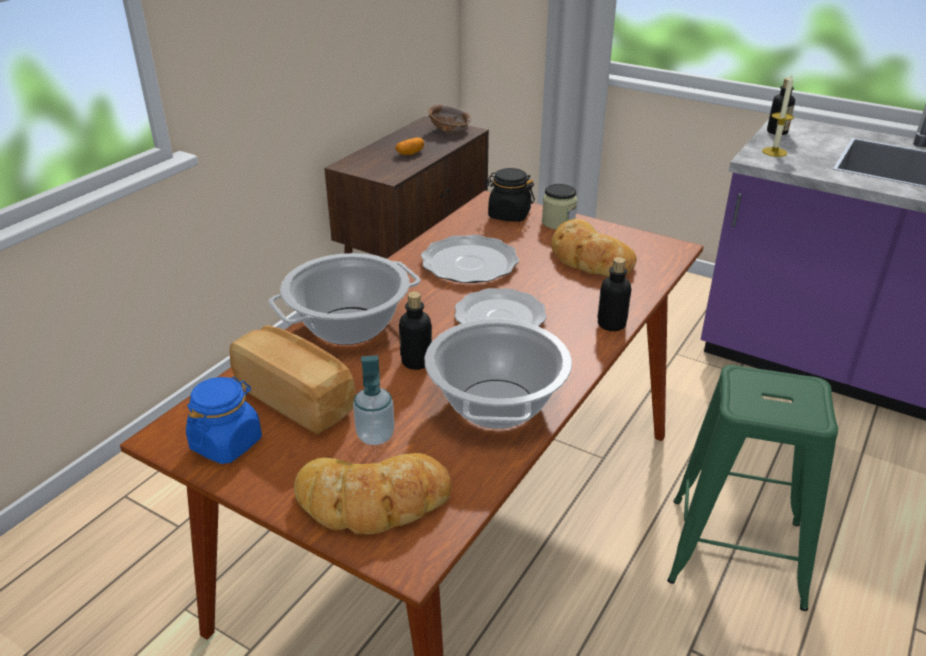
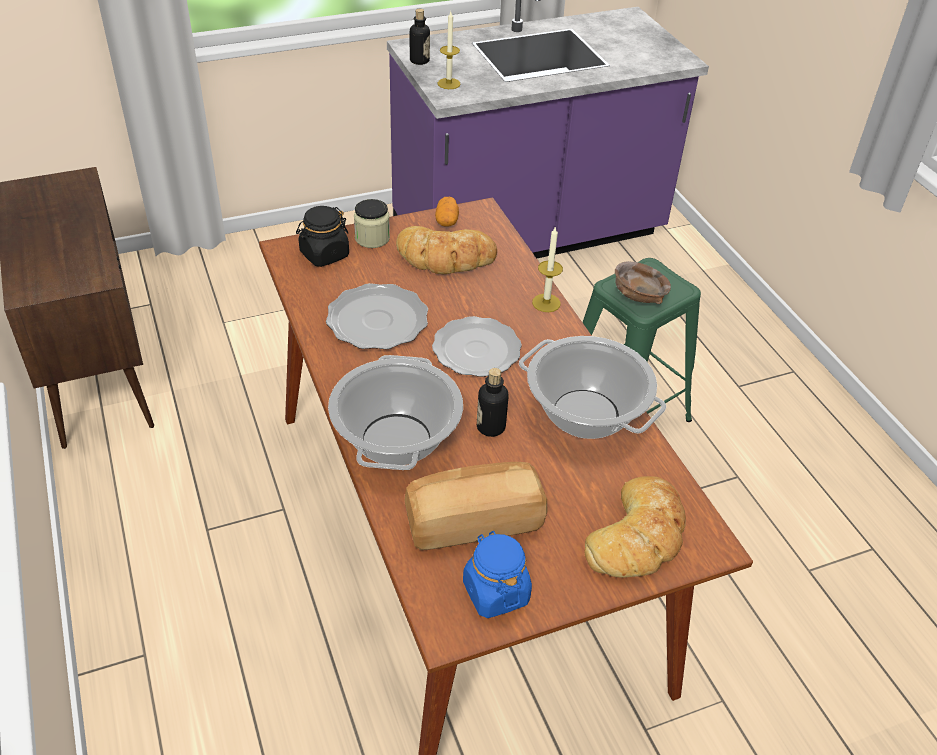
camera: 55 degrees left, 10 degrees up
(375, 436) = (565, 498): soap dispenser -> none
(410, 153) = (68, 239): potato -> potato (447, 220)
(449, 130) = (58, 189): brown bowl -> brown bowl (638, 296)
(611, 324) = (546, 303): bottle -> candle

